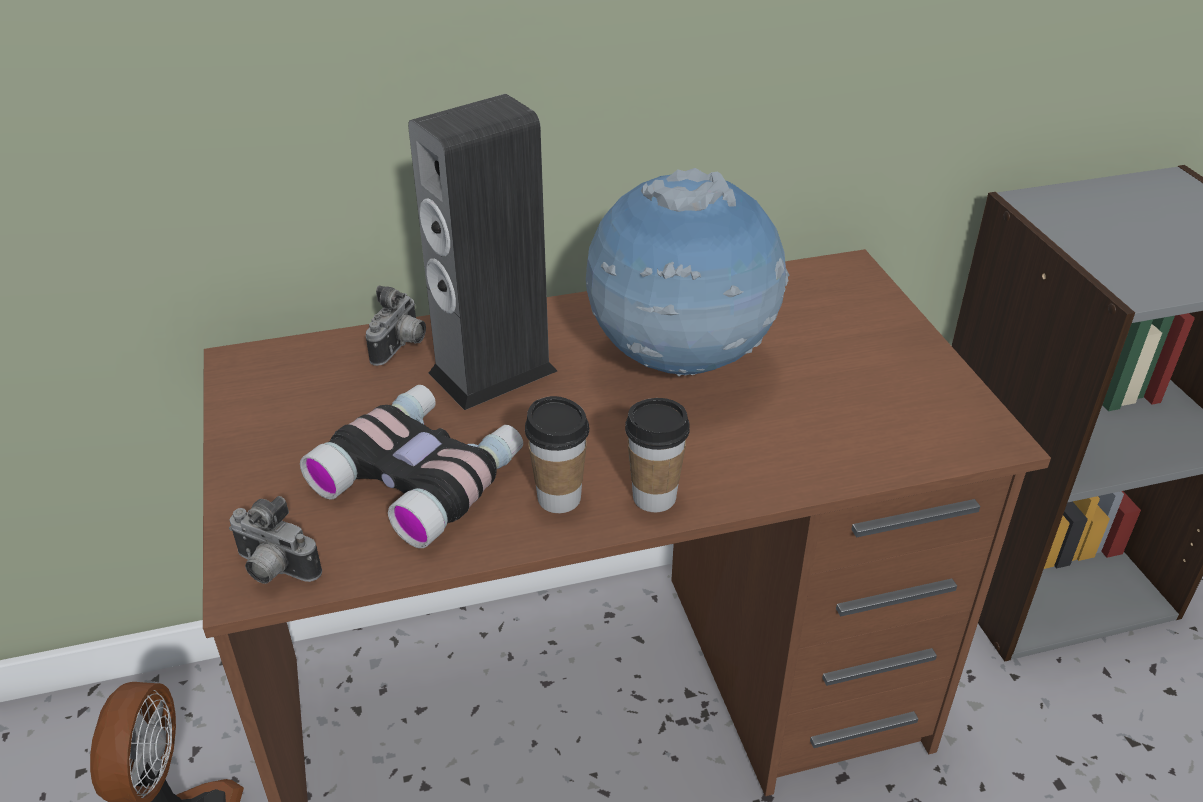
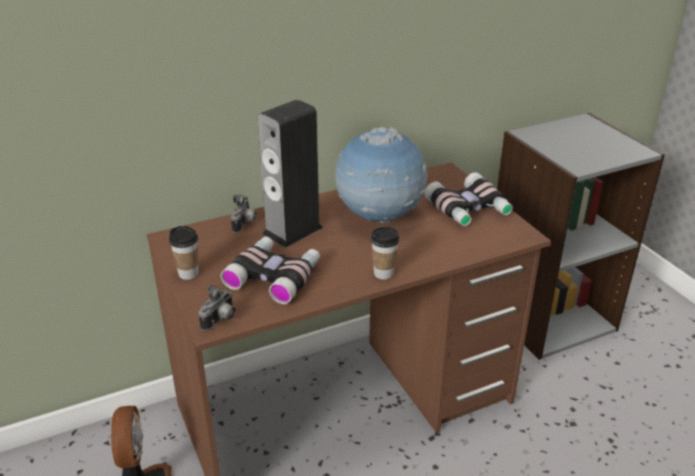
camera: 10 degrees left, 5 degrees down
(273, 570) = (221, 320): camera -> camera turned 75 degrees counterclockwise
(559, 498) = (341, 278): cup -> cup (188, 273)
(879, 362) = (469, 209): none -> binoculars

